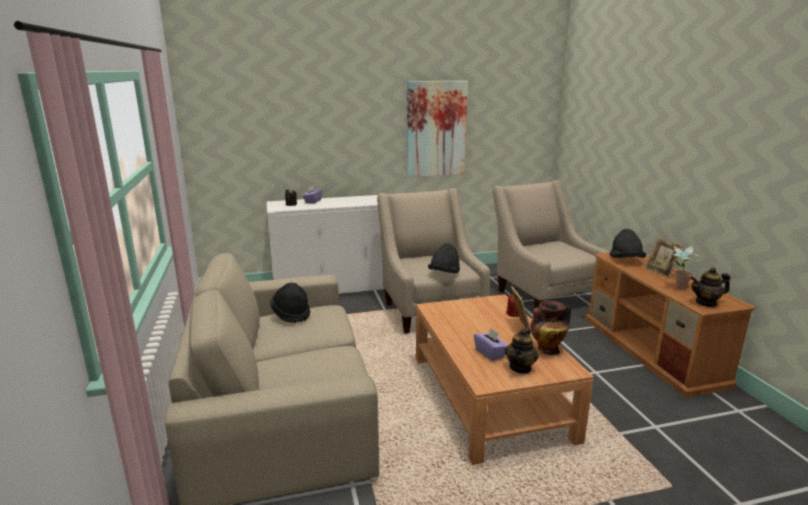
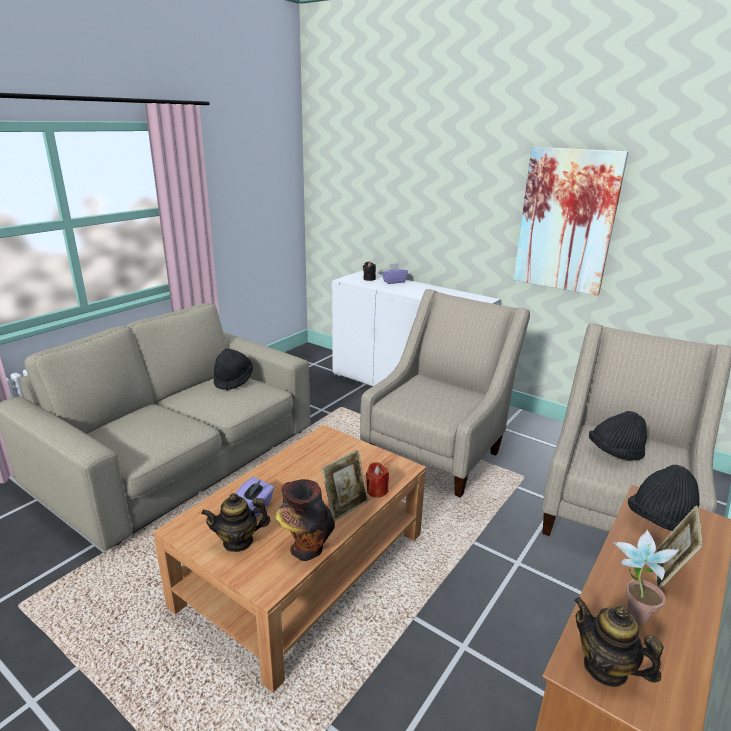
camera: 50 degrees right, 5 degrees up
(444, 273) = (419, 410): black hat -> black hat (614, 453)

